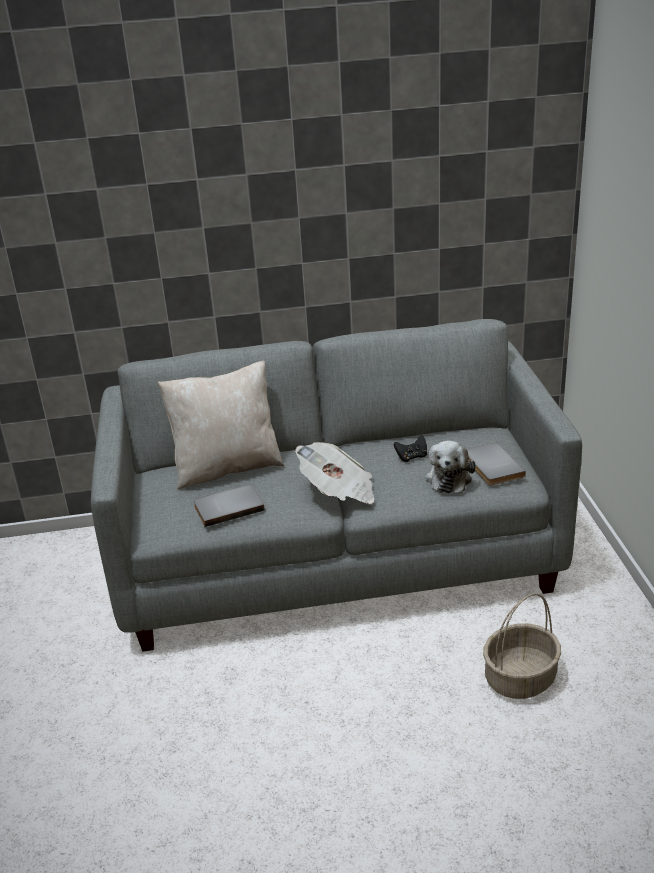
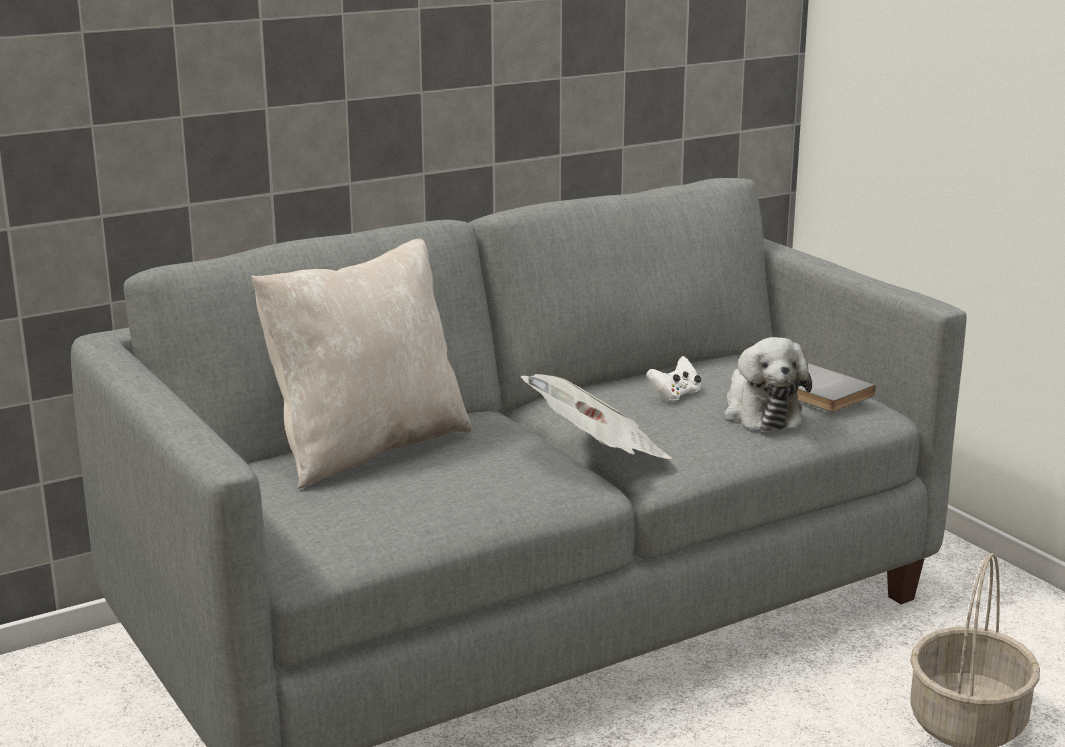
camera: 25 degrees left, 10 degrees down
(228, 507) = (424, 497): grey book -> none
(412, 457) = (675, 395): black game controller -> white game controller

